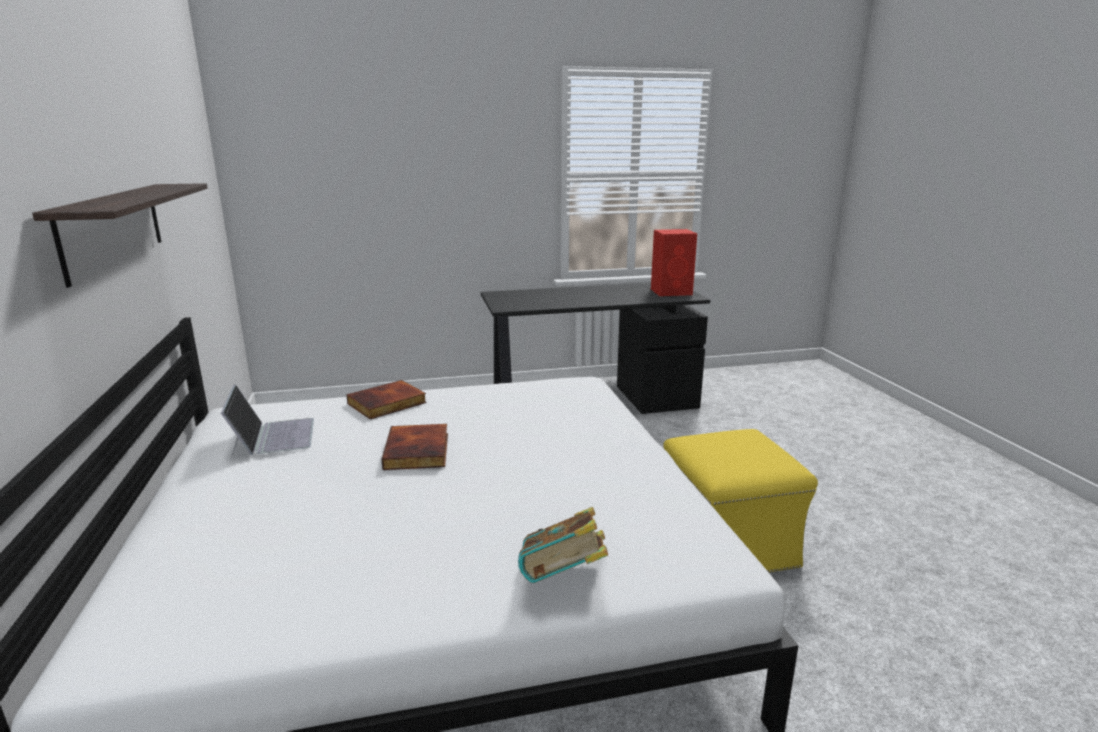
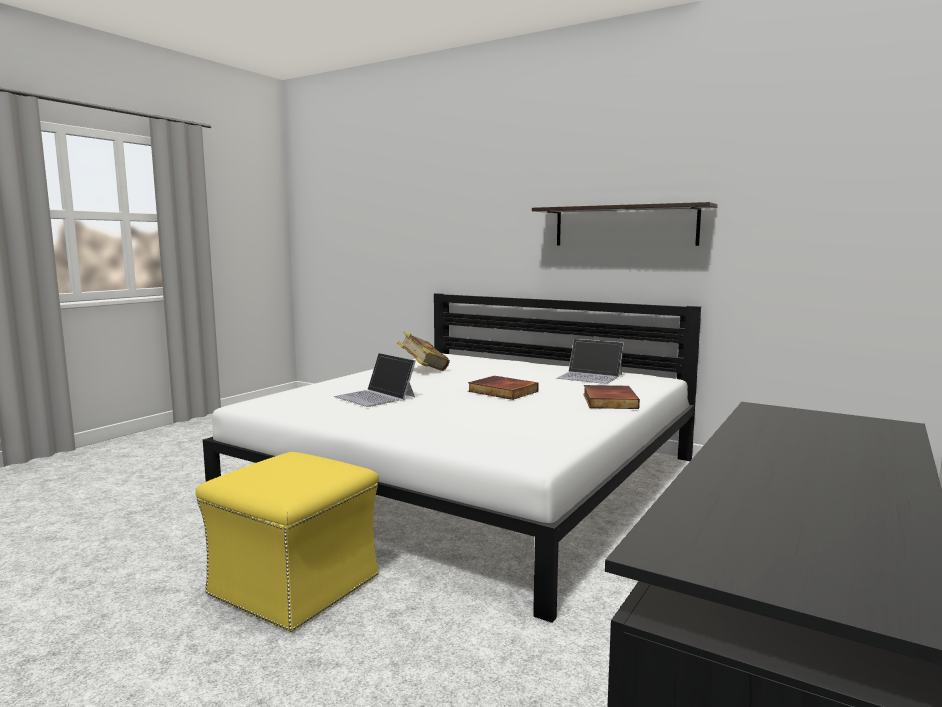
camera: 135 degrees right, 10 degrees down
(551, 505) = (375, 397): none -> laptop
(563, 580) = (327, 386): book -> book (423, 370)
(672, 292) = (762, 557): red speaker -> none

